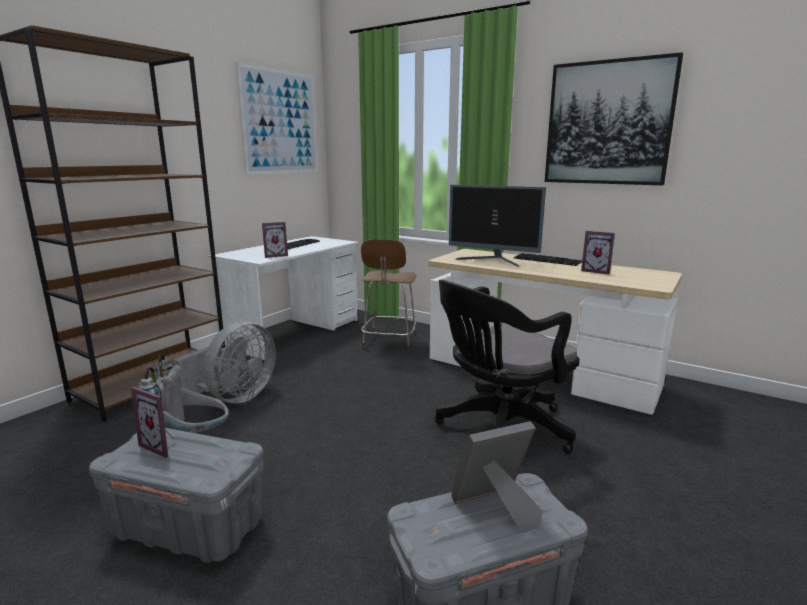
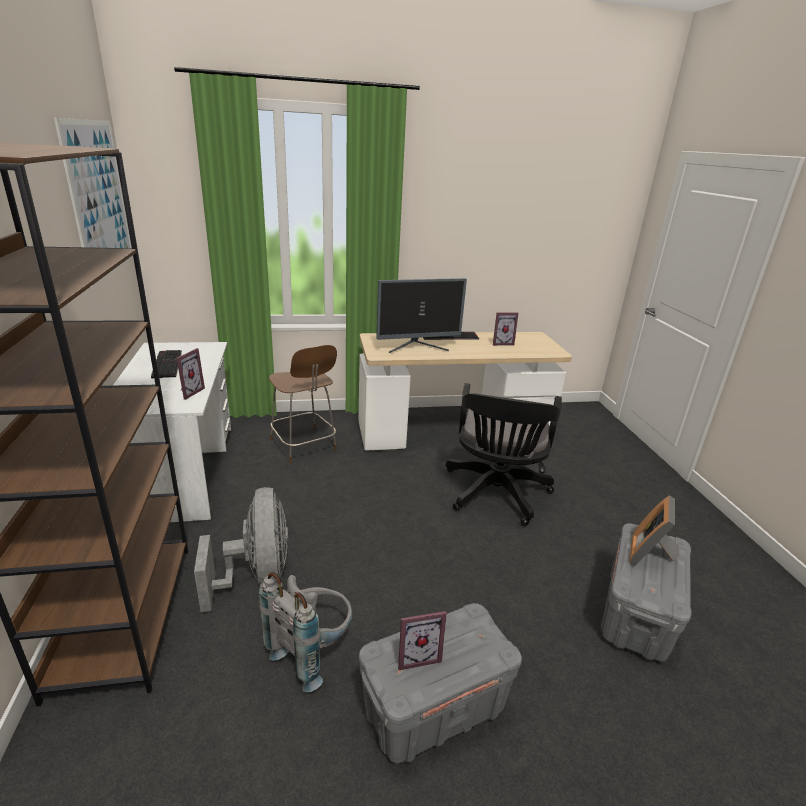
camera: 45 degrees left, 10 degrees up
(608, 123) = (481, 211): picture -> none

